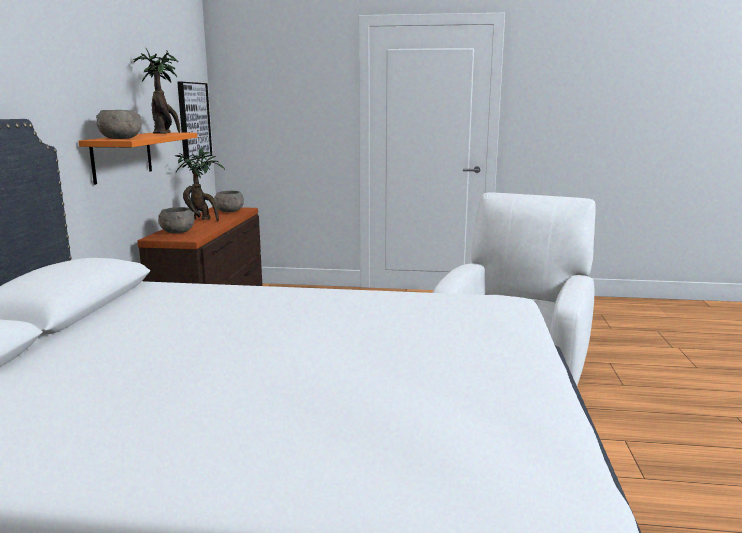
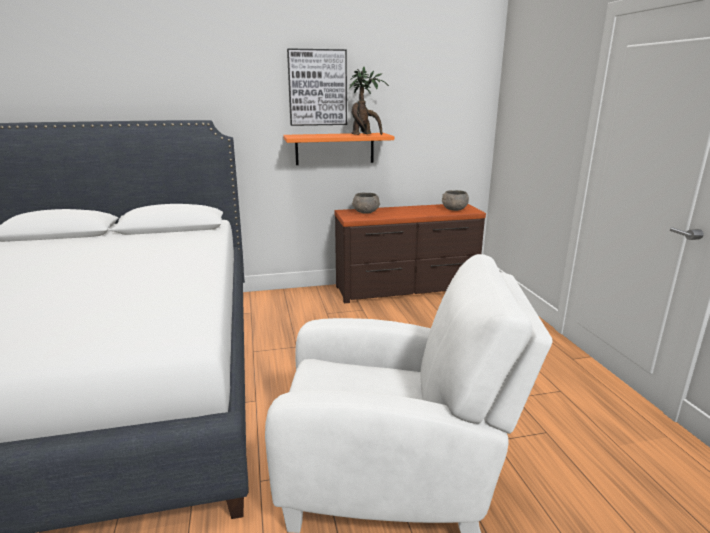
camera: 70 degrees right, 5 degrees up
(121, 138) = (301, 136): grey bowl -> none
(193, 121) = (456, 124): picture -> picture (317, 88)
(202, 220) = (413, 209): potted plant -> none

